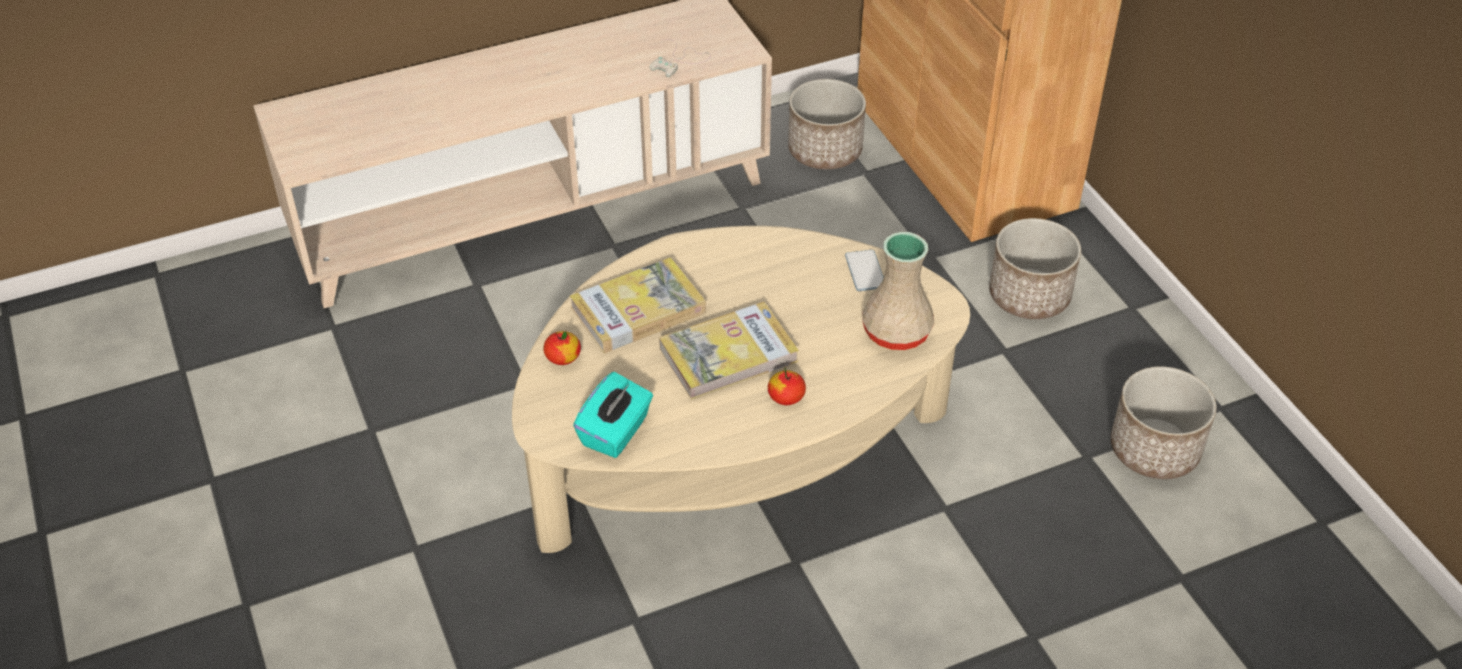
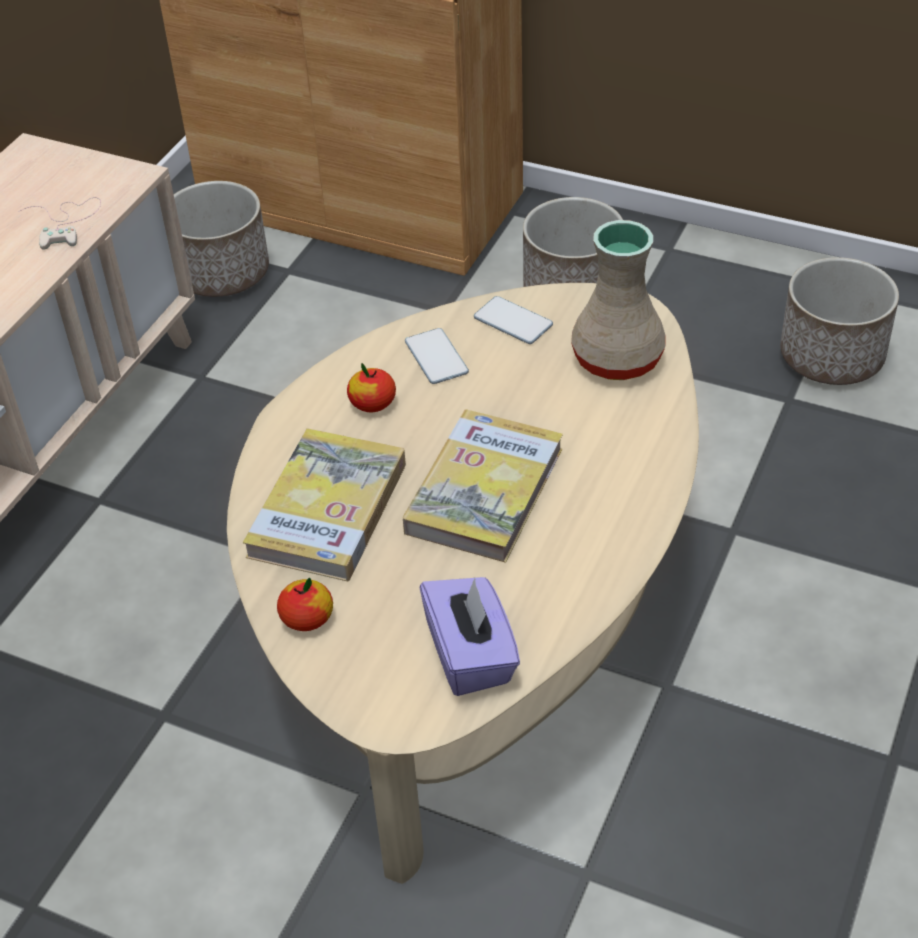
camera: 40 degrees left, 0 degrees up
(616, 432) = (471, 655): turquoise tissue box -> purple tissue box
(786, 397) = (597, 492): apple -> apple (372, 403)
(795, 264) = (436, 357): none -> phone

